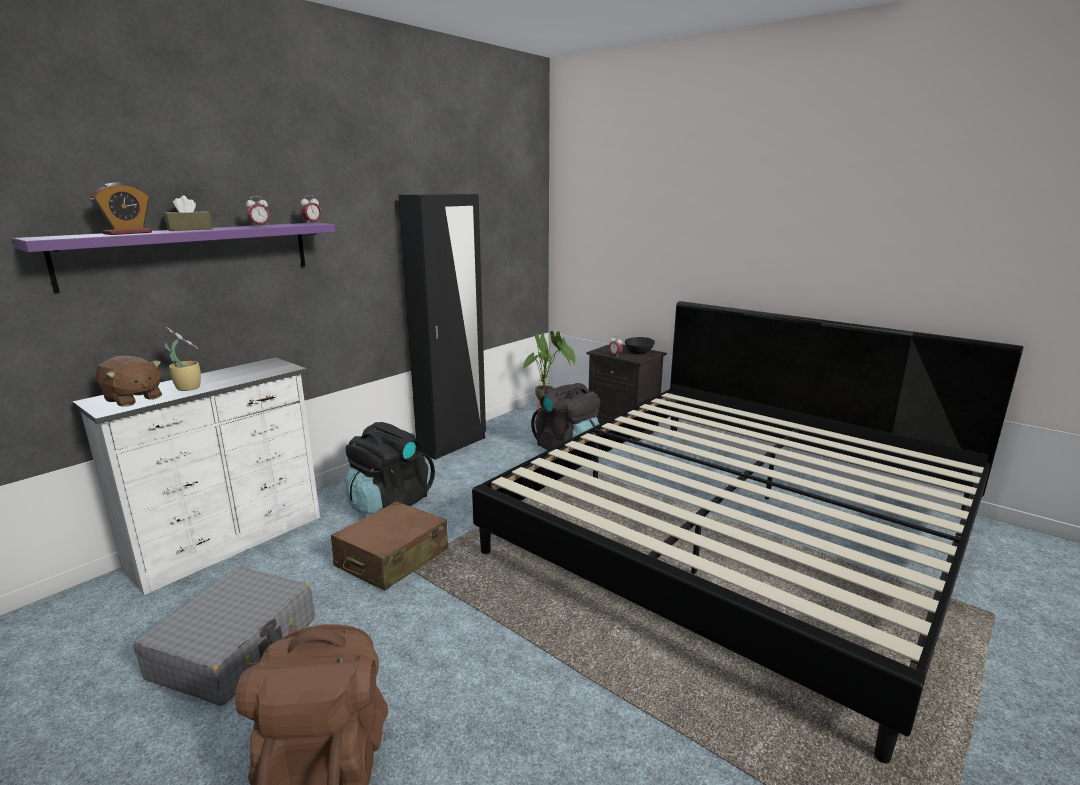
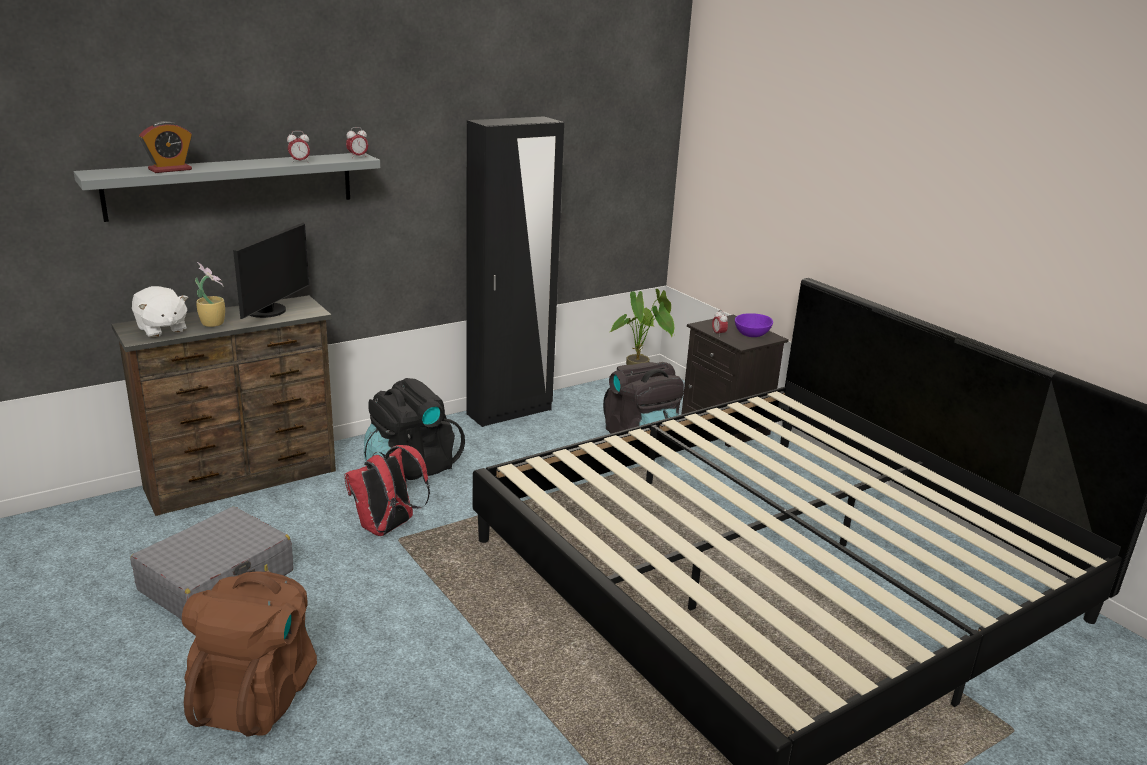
camera: 15 degrees right, 5 degrees up
(133, 399) = (161, 329): brown plush toy -> white plush toy
(189, 229) = (230, 164): brown tissue box -> none
(192, 253) = (232, 185): purple shelf -> grey shelf
(231, 542) = (243, 480): white dresser -> brown dresser
(243, 372) = (270, 311): none -> monitor
(392, 559) = (387, 528): brown suitcase -> red backpack
(638, 352) = (752, 334): black bowl -> purple bowl

